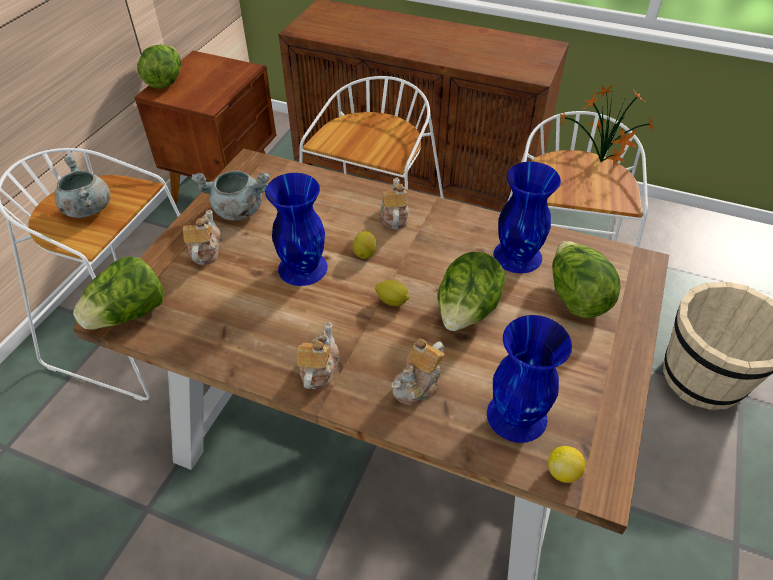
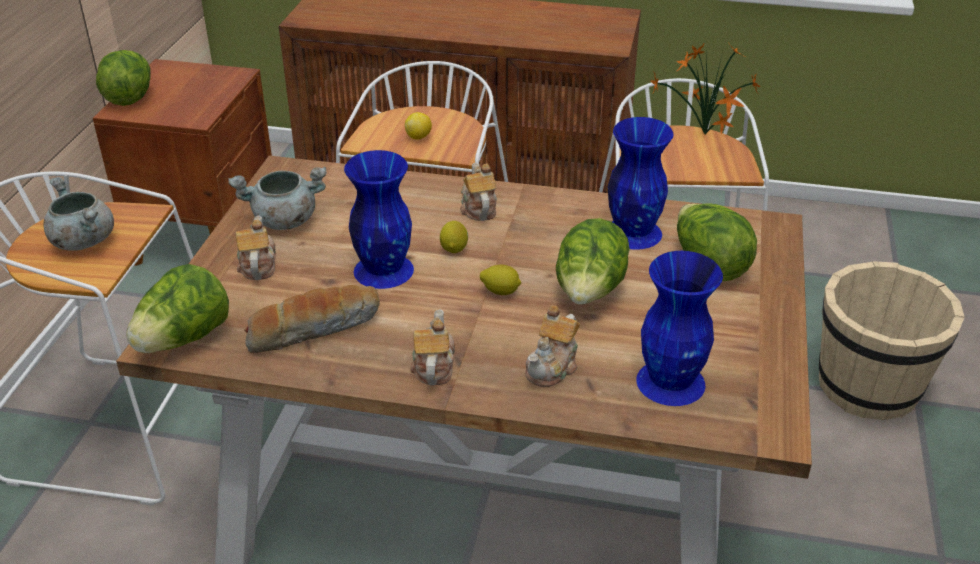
camera: 10 degrees left, 10 degrees down
(232, 317) = (313, 328): none -> bread
(563, 472) = (733, 425): lemon -> lemon (419, 137)

